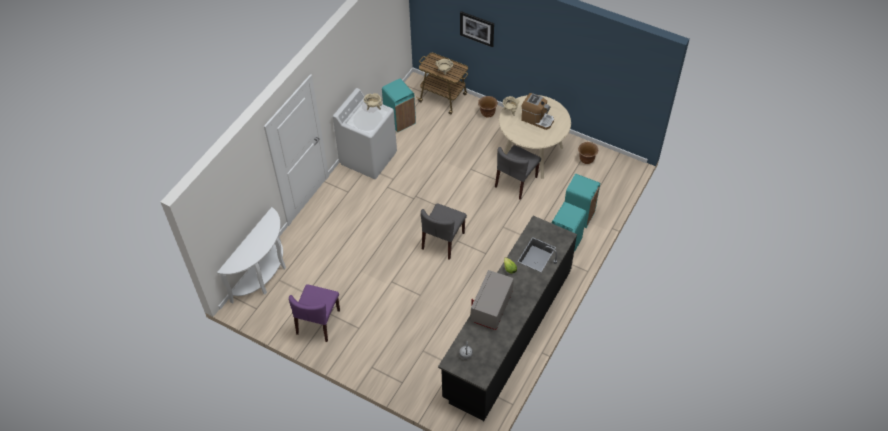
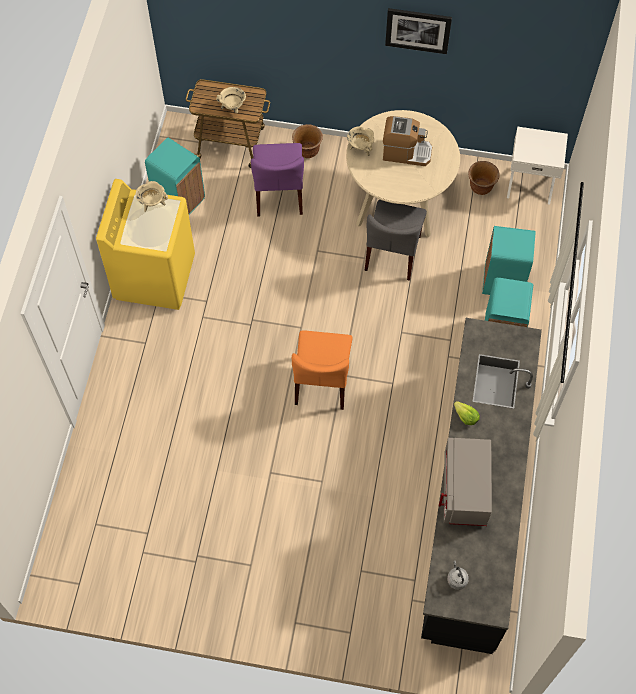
camera: 20 degrees left, 10 degrees up
(264, 276) = (69, 524): white console table -> none
(318, 322) = (185, 575): purple chair -> purple chair (279, 194)
(368, 158) = (155, 276): white washing machine -> yellow washing machine
(443, 241) = (322, 382): grey chair -> orange chair
(477, 28) = (274, 30): picture -> picture (418, 30)
(619, 165) = (530, 184): none -> white nightstand

